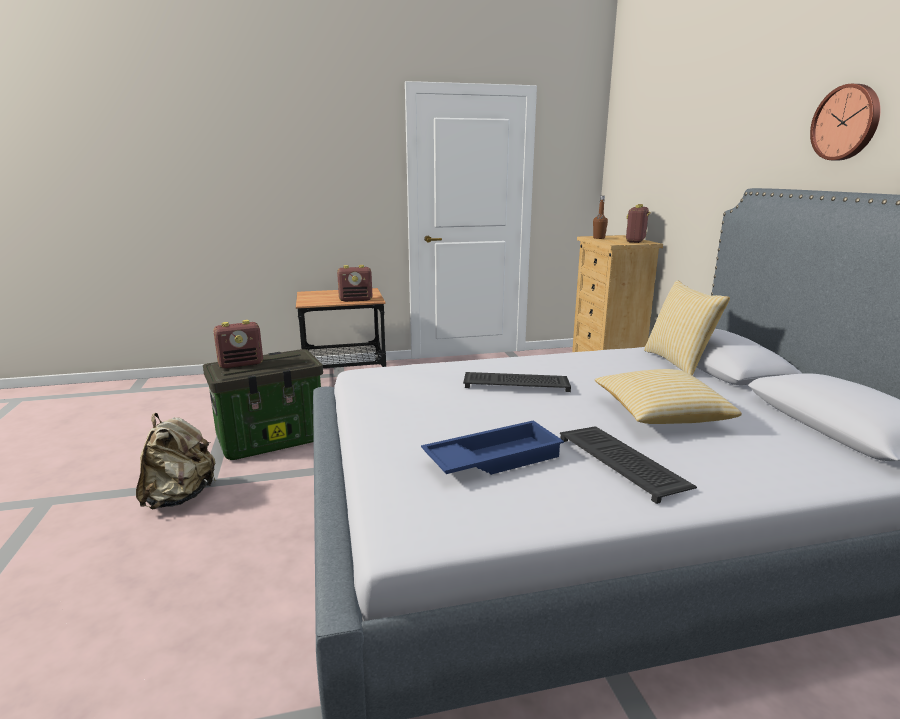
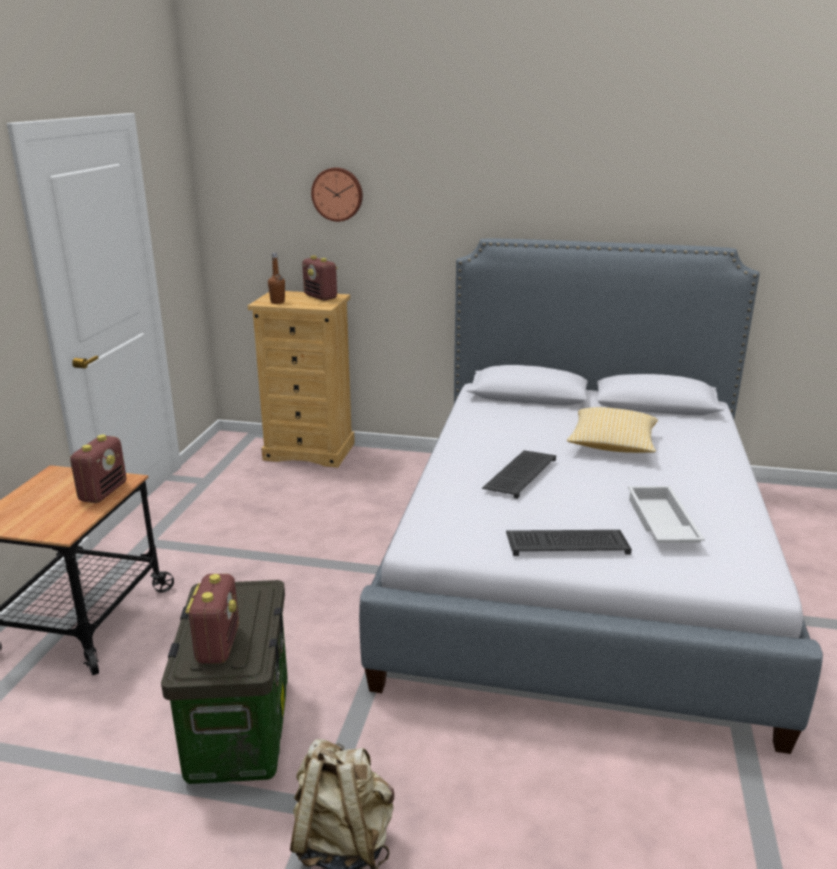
camera: 65 degrees left, 5 degrees up
(492, 458) = (660, 523): blue tray -> white tray
(624, 463) = (684, 481): keyboard -> keyboard (568, 543)
(679, 362) = (512, 404): pillow -> none
(847, 123) = (556, 186): wall clock -> wall clock (337, 194)

